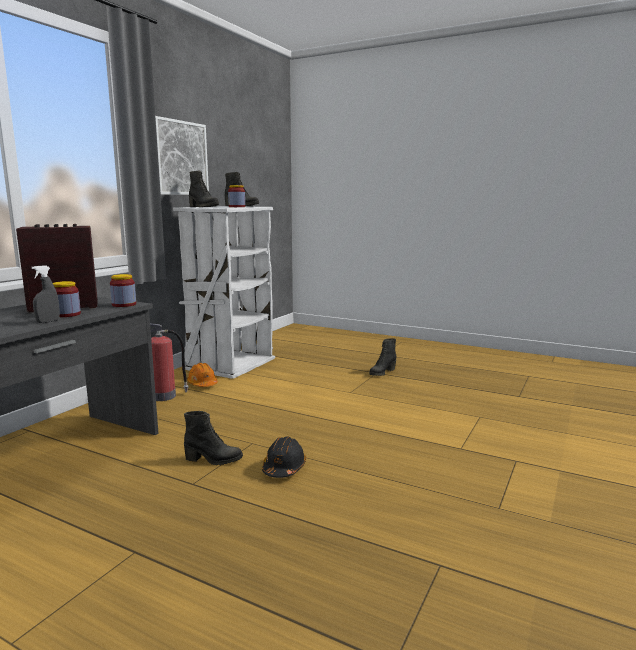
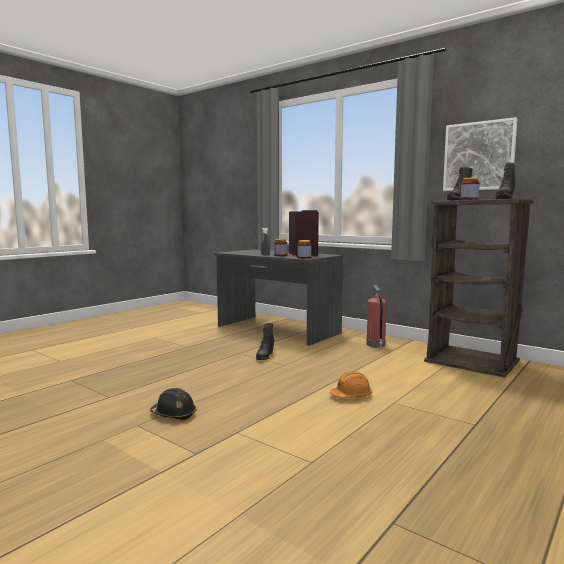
camera: 100 degrees right, 5 degrees down
(202, 384) = (406, 353): orange hard hat -> orange hard hat (351, 395)
(231, 363) = (472, 361): white bookcase -> brown bookcase
(284, 468) = (243, 371): black hard hat -> black hard hat (174, 414)
(382, 373) = (477, 428): black boot -> none

